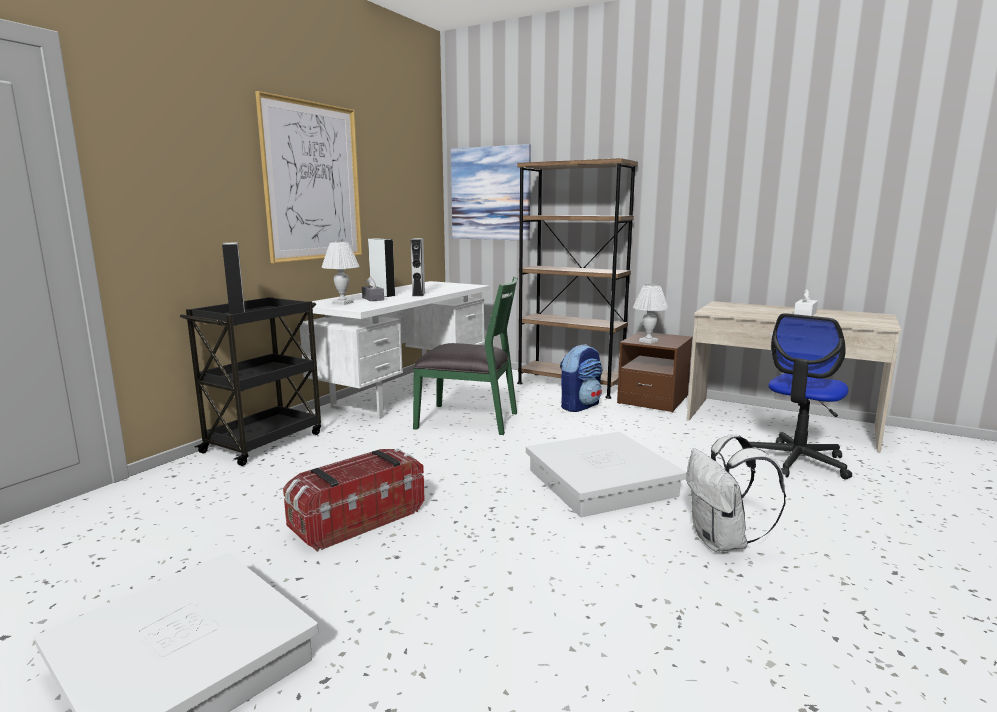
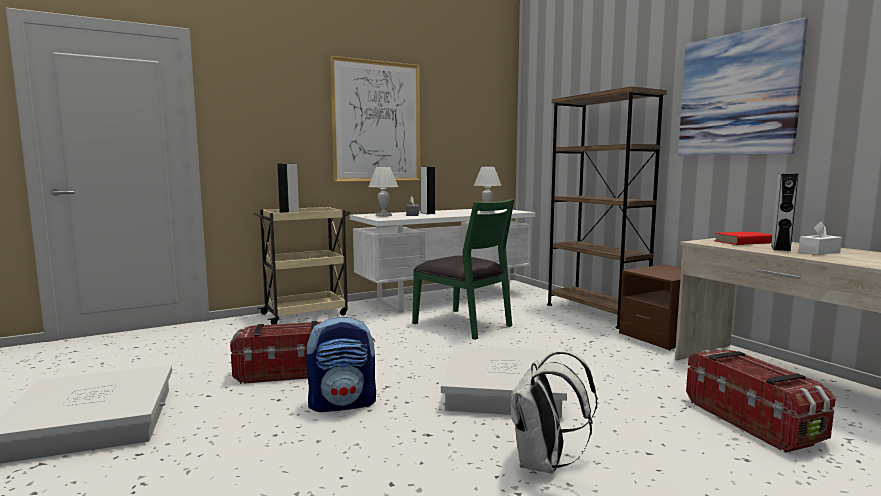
camera: 30 degrees right, 5 degrees down
(265, 442) = (306, 314): black cart -> beige cart
(418, 294) = (456, 214): grey speaker -> grey speaker (780, 248)
(490, 193) = (548, 130): picture -> picture (737, 94)
(580, 406) = (579, 330): backpack -> backpack (343, 404)
(648, 341) = (654, 272): white table lamp -> white table lamp (487, 212)
(736, 308) = (744, 242): none -> red book
(797, 461) = (753, 421): office chair -> storage box

